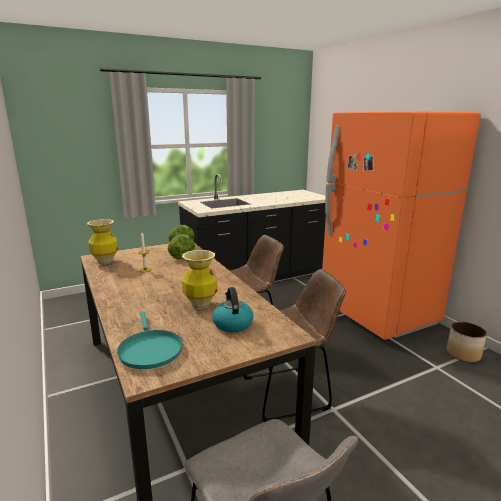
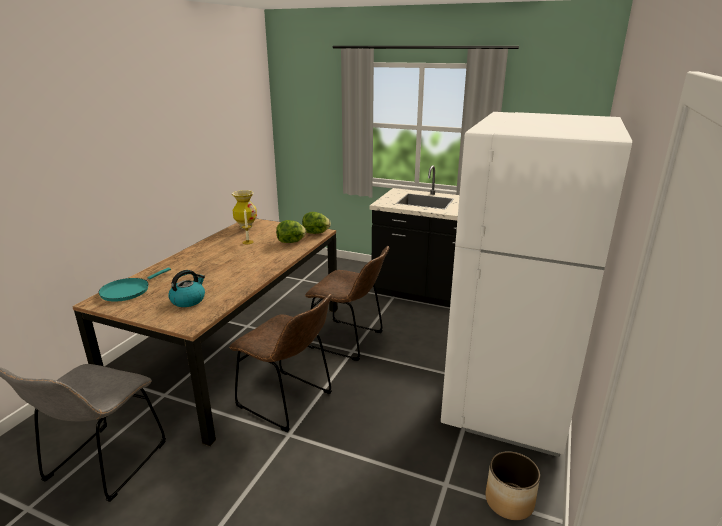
camera: 50 degrees right, 5 degrees up
(200, 304) = (209, 280): vase -> none
(377, 314) = (507, 401): orange fridge -> white fridge

